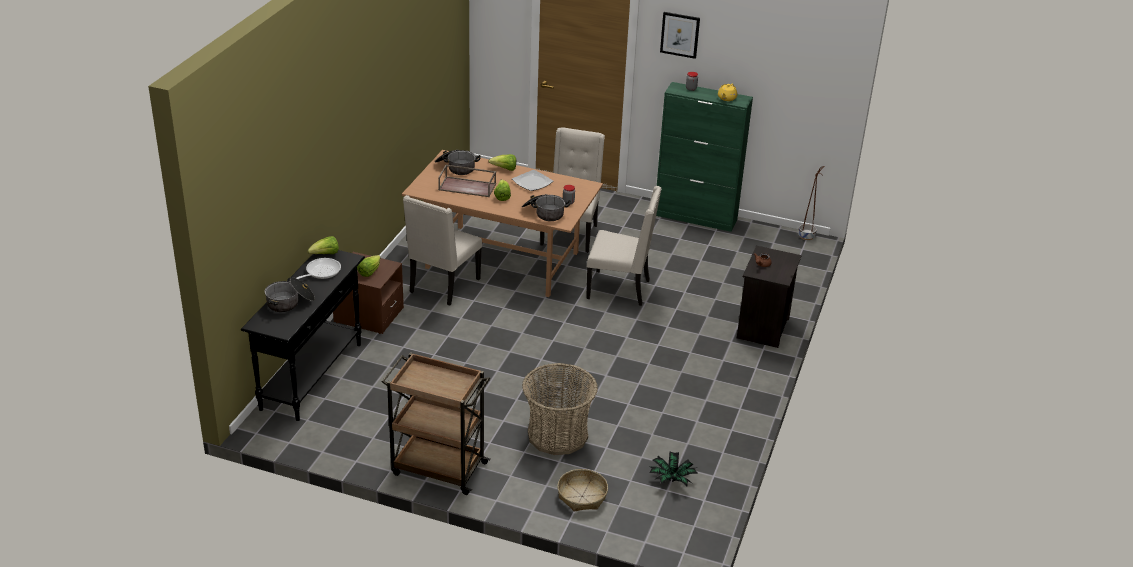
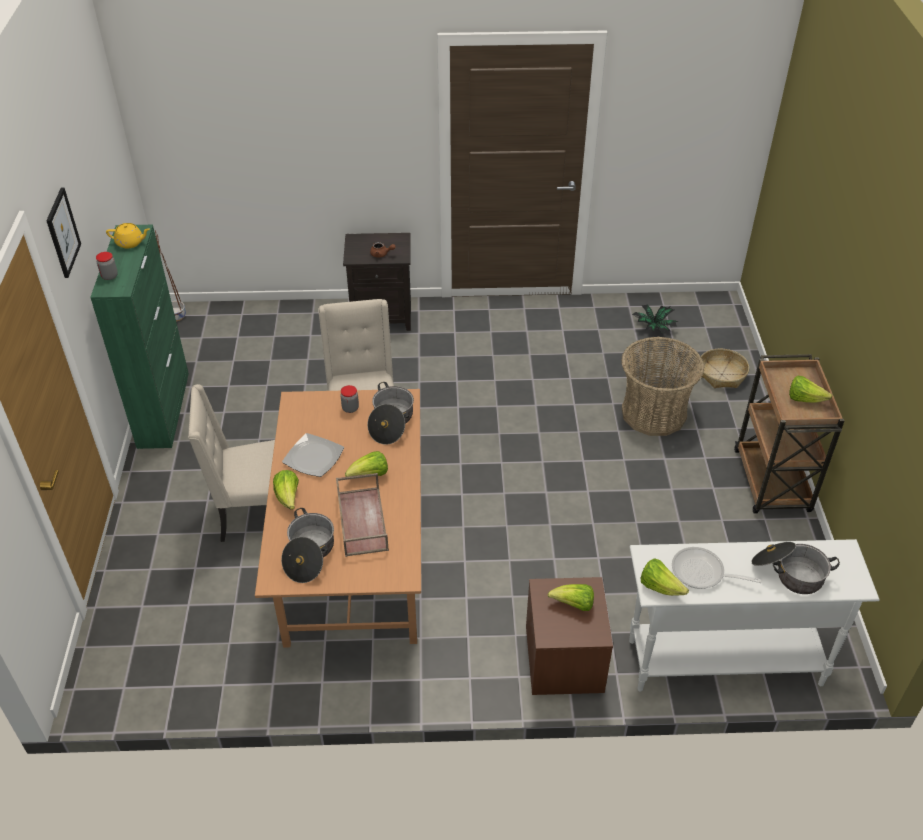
camera: 110 degrees left, 10 degrees up
(312, 376) = (723, 662): black console table -> white console table
(429, 383) = (804, 399): none -> lettuce
(443, 286) = (450, 605): beige chair -> none

